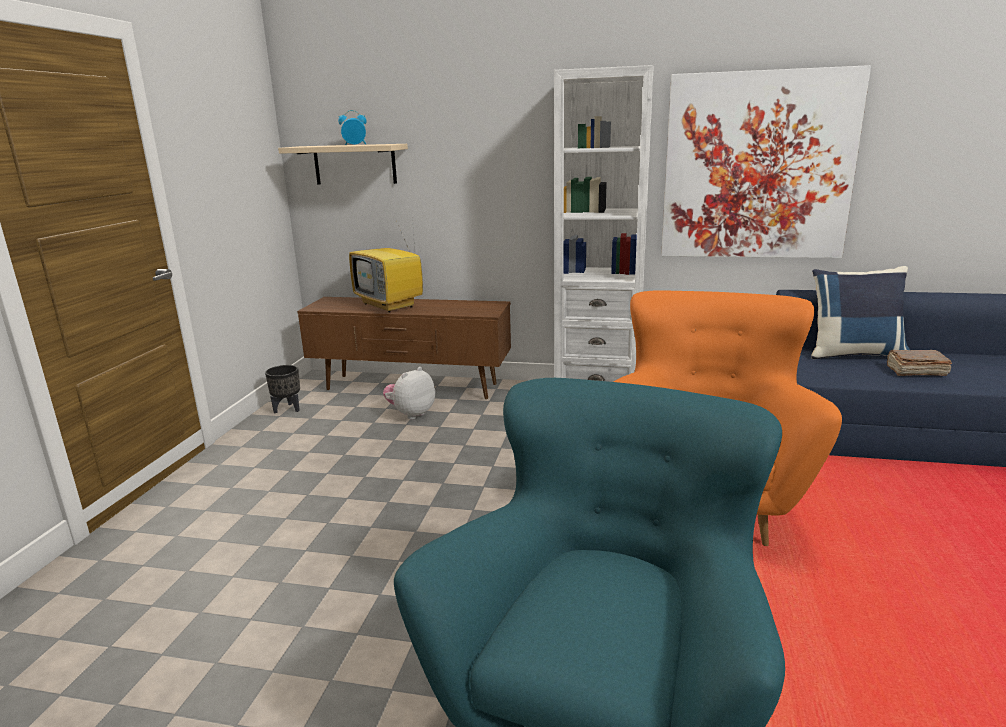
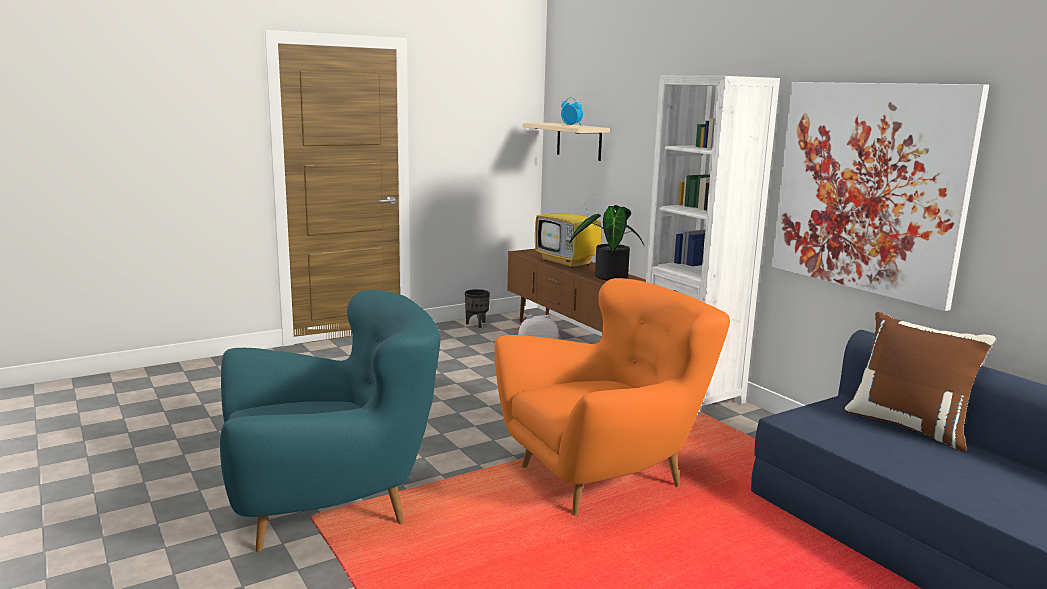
camera: 45 degrees right, 5 degrees down
(390, 305) = (568, 263): television -> television turned 45 degrees counterclockwise
(460, 307) = (607, 276): none -> potted plant
(854, 354) = (909, 426): blue pillow -> brown pillow
(915, 371) = (923, 459): brown book -> none

